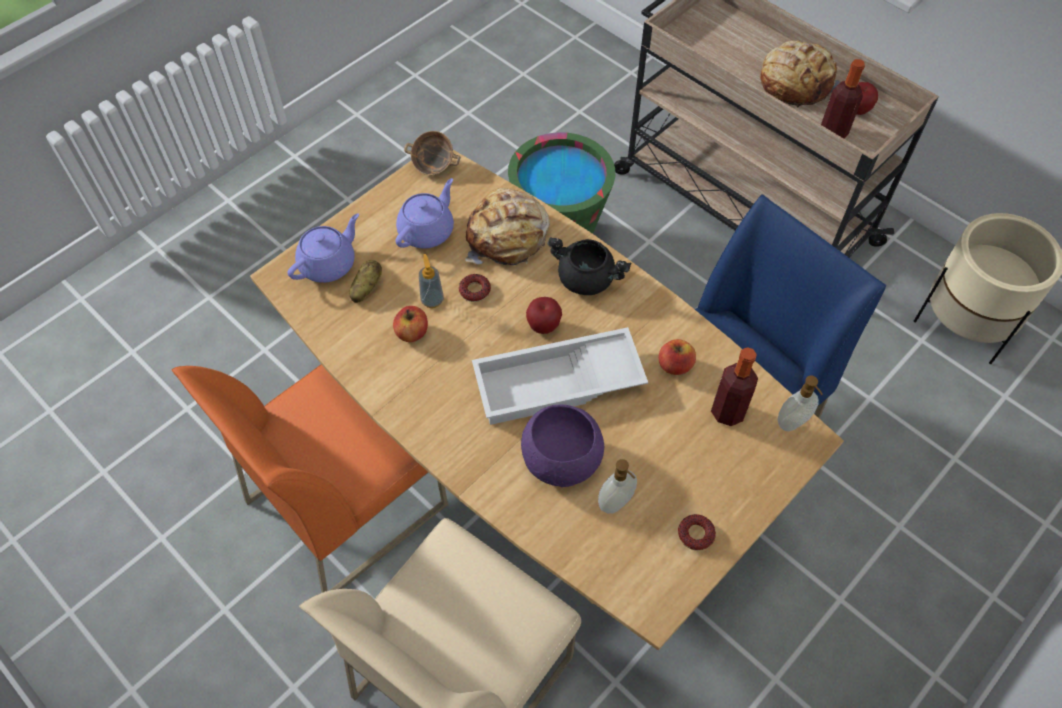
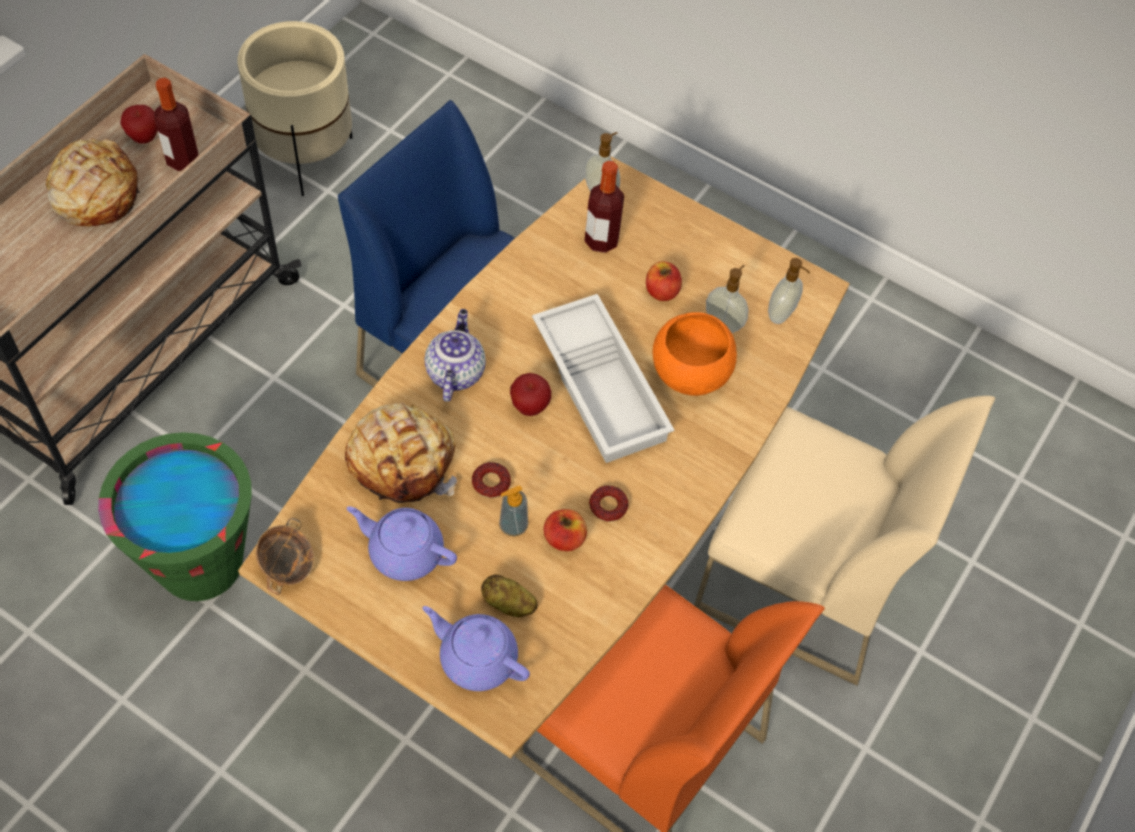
camera: 105 degrees left, 0 degrees up
(561, 460) = (691, 372): purple bowl -> orange bowl
(587, 279) = (455, 372): black cooking pot -> teapot
(622, 562) = (781, 314): none -> soap dispenser
(675, 365) = (555, 285): apple -> apple (661, 291)
(695, 534) = (737, 261): donut -> donut (608, 506)

